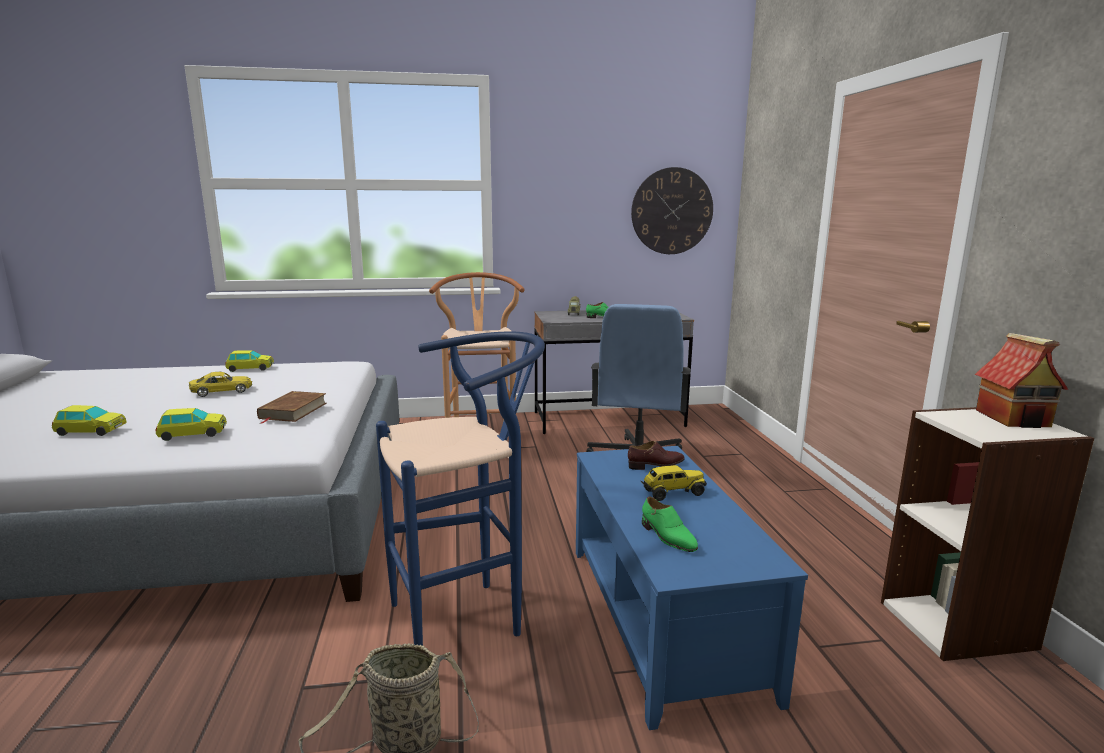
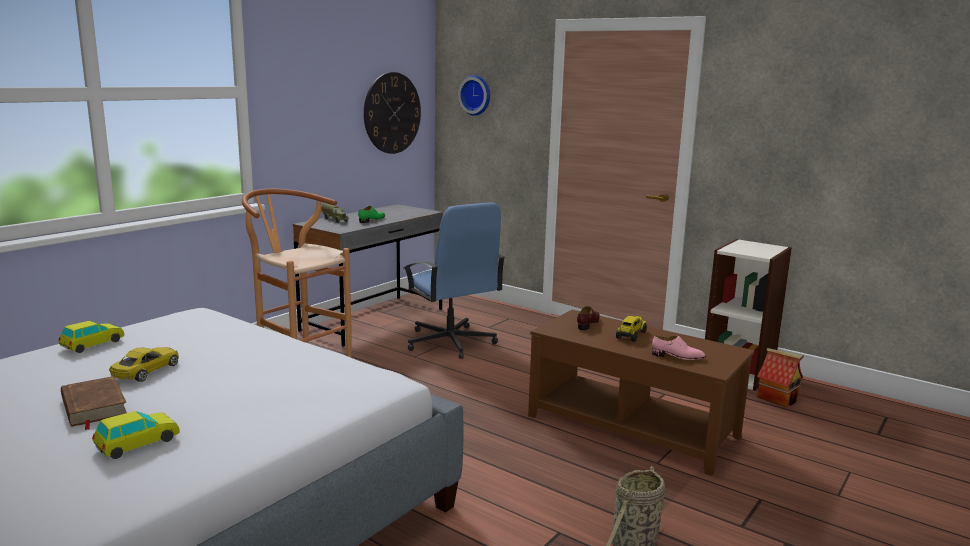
camera: 45 degrees left, 0 degrees up
(193, 434) = (275, 404): toy car -> none
(292, 411) = (300, 361): brown book -> brown book (93, 407)
(468, 618) = (540, 479): blue stool -> none
(662, 617) = (631, 426): blue coffee table -> brown coffee table
(667, 537) = (677, 356): green shoe -> pink shoe
(766, 190) = (476, 95): none -> wall clock
(1014, 418) = (753, 244): toy house -> toy house (778, 398)

